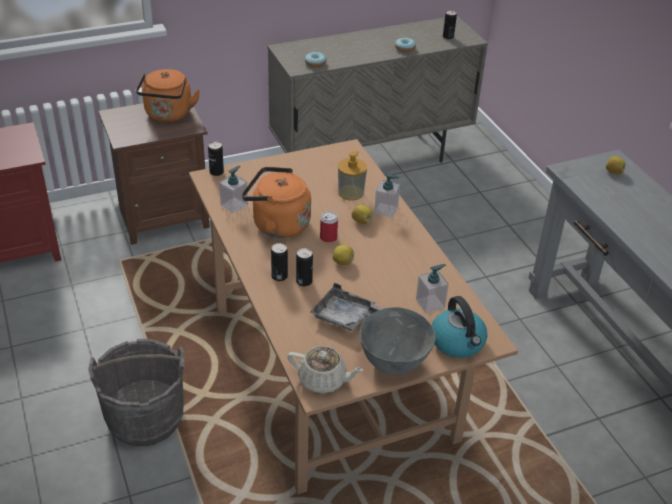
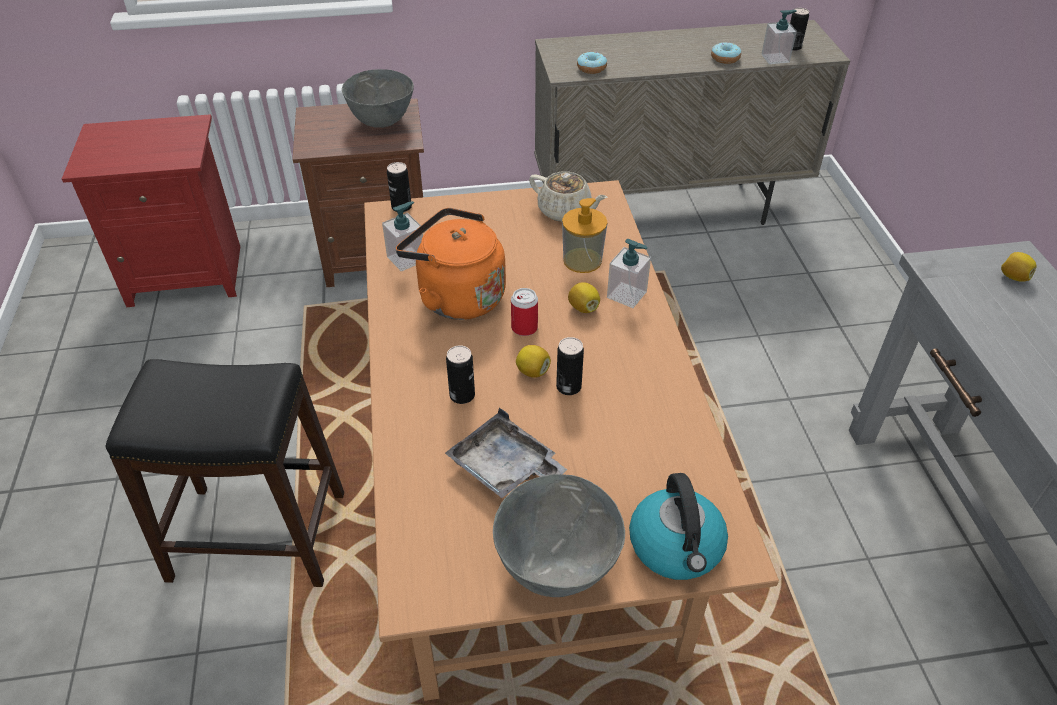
camera: 15 degrees right, 5 degrees up
(145, 418) = (258, 537): grey bucket -> black stool
(168, 115) = (381, 121): orange kettle -> grey bowl
(279, 276) = (428, 381): can -> can (568, 387)
(323, 380) = (429, 580): beige teapot -> beige teapot (565, 211)
(430, 303) = (650, 465): soap dispenser -> soap dispenser (775, 58)

